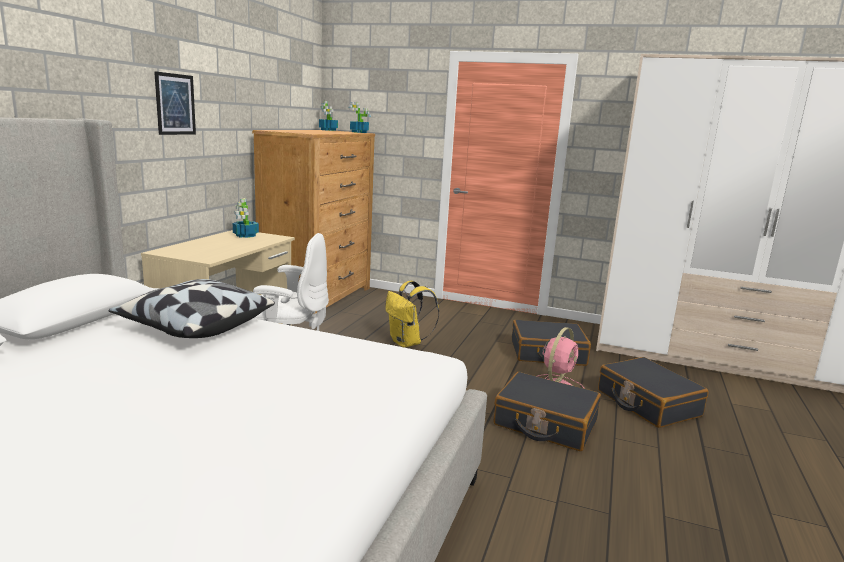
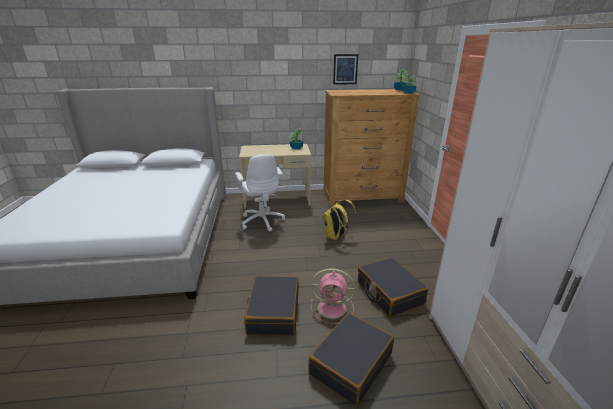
camera: 65 degrees right, 10 degrees up
(175, 104) = (268, 77): picture -> picture (345, 69)
(195, 327) = (179, 178): pillow -> none

